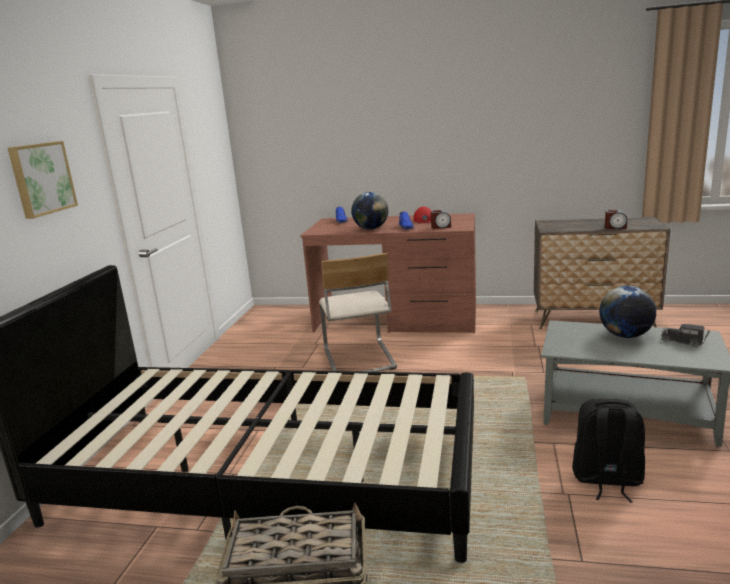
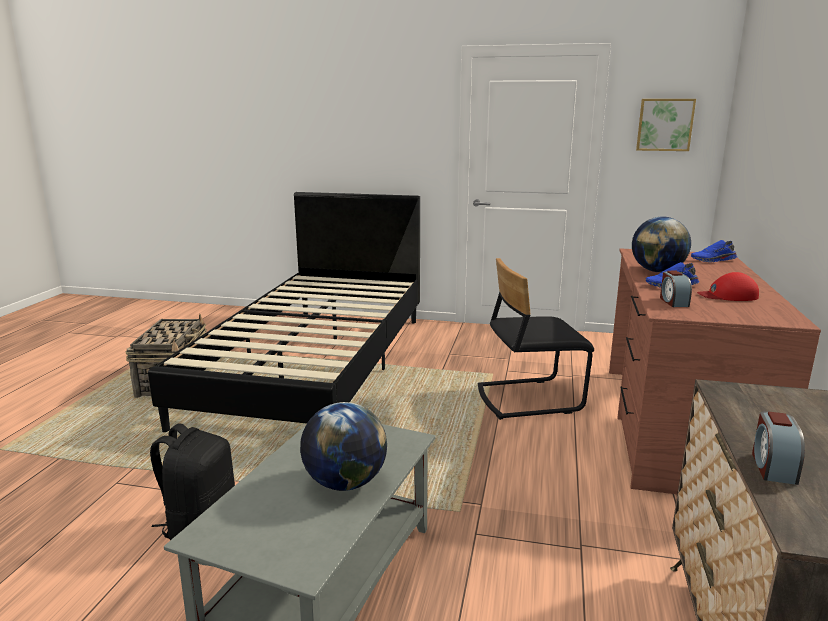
camera: 90 degrees right, 0 degrees up
(41, 178) = (383, 120): picture -> picture (664, 124)
(358, 359) = (528, 398): beige chair -> black chair
(684, 342) = (291, 531): toy truck -> none

